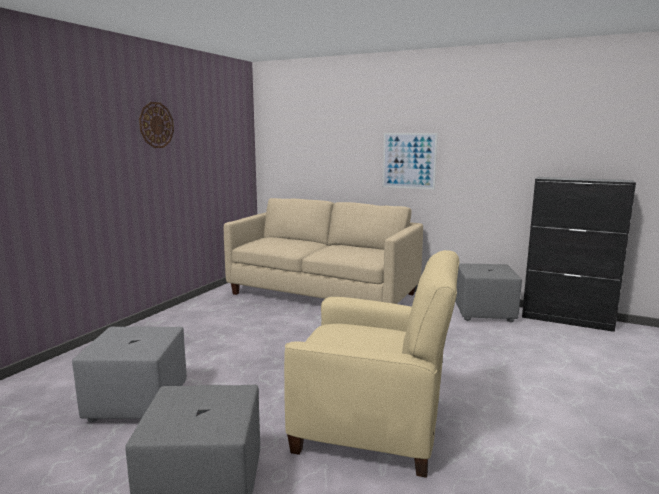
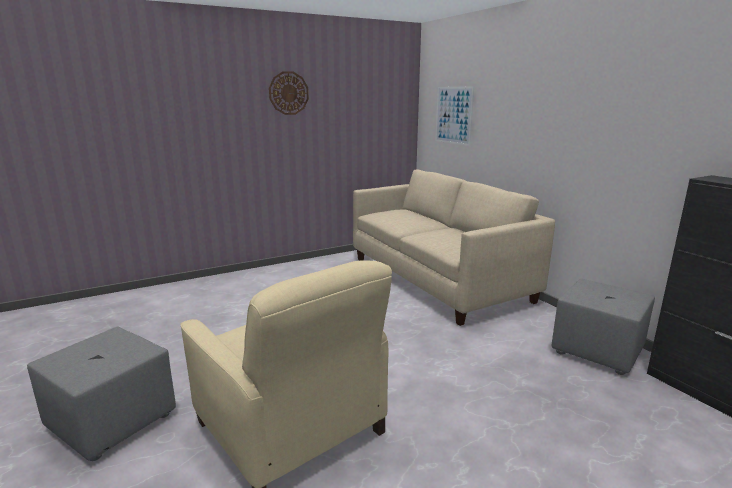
camera: 35 degrees right, 5 degrees up
(137, 402) = (172, 333): grey ottoman -> none
(409, 160) = (551, 138): picture -> picture (454, 115)

